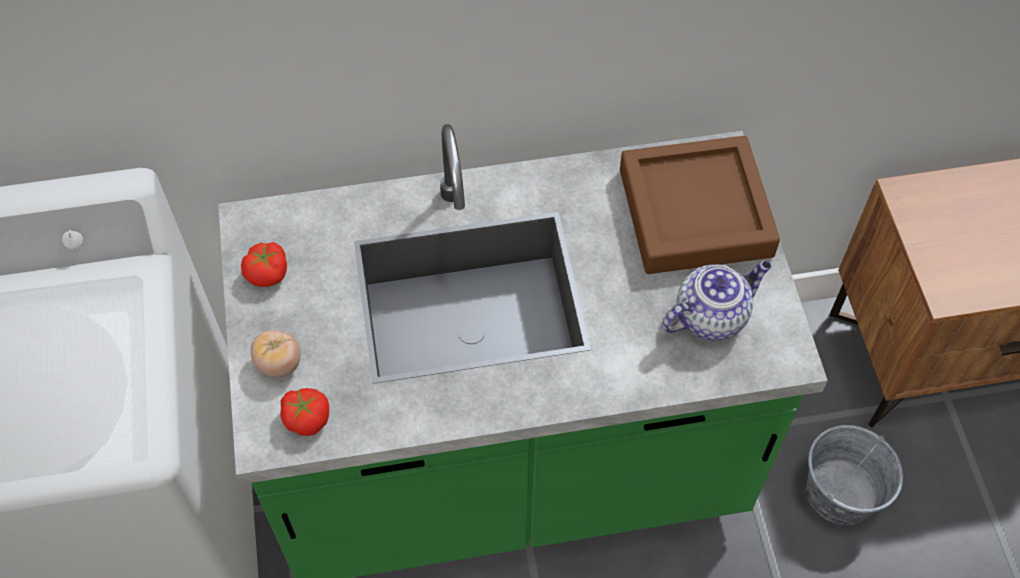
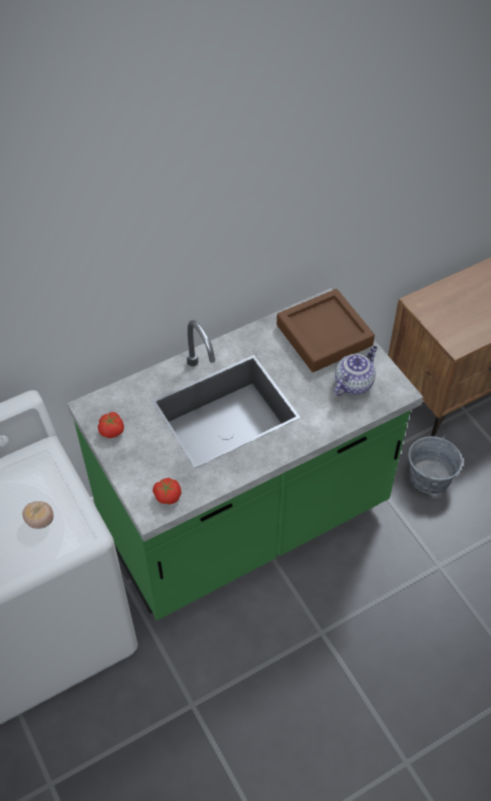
camera: 20 degrees left, 5 degrees down
(279, 363) = (140, 473): tomato -> tomato (40, 521)

